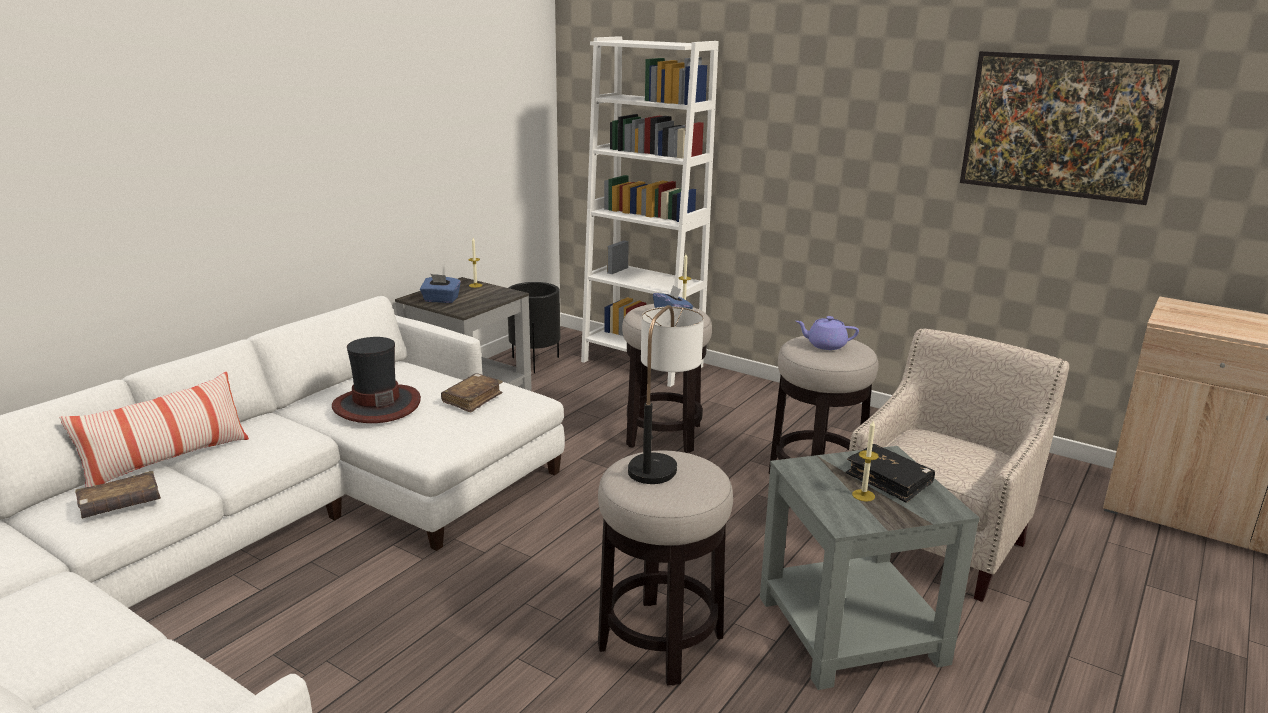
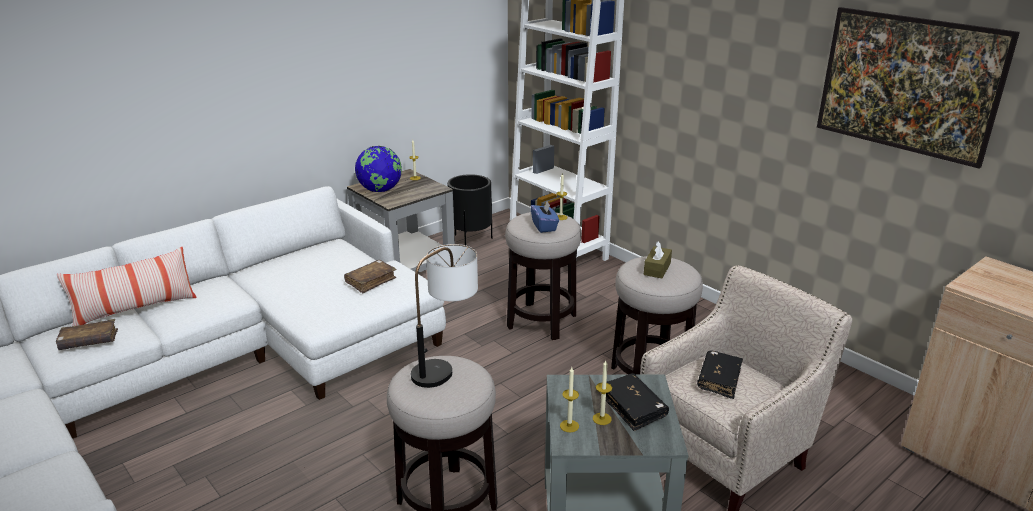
camera: 15 degrees right, 5 degrees up
(376, 405) = (297, 278): hat -> none
(441, 300) = (380, 190): blue tissue box -> globe
(825, 345) = (657, 269): purple teapot -> brown tissue box
(833, 507) = (569, 426): none -> candle
(937, 452) = (719, 380): none -> black book

